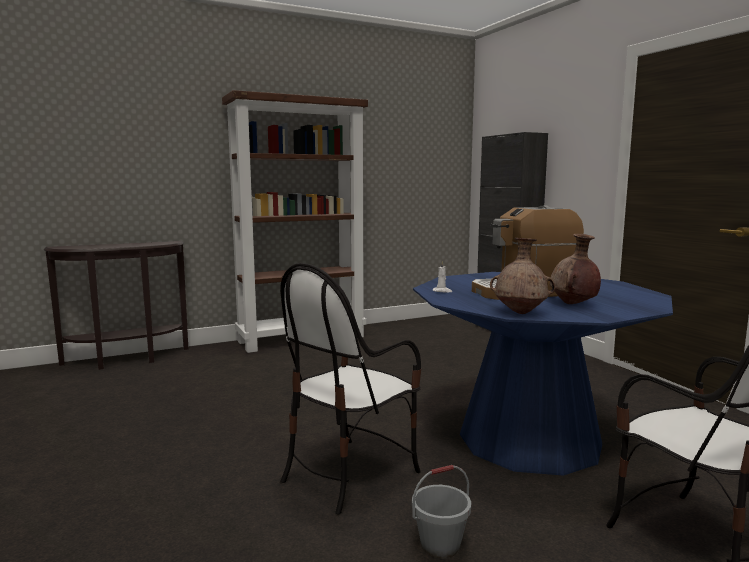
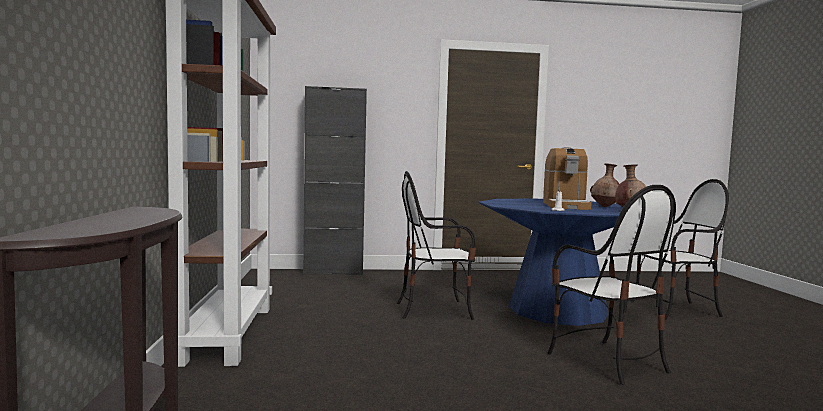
camera: 70 degrees left, 5 degrees down
(435, 382) = (435, 310): none -> chair
(440, 545) = (697, 353): grey bucket -> none

